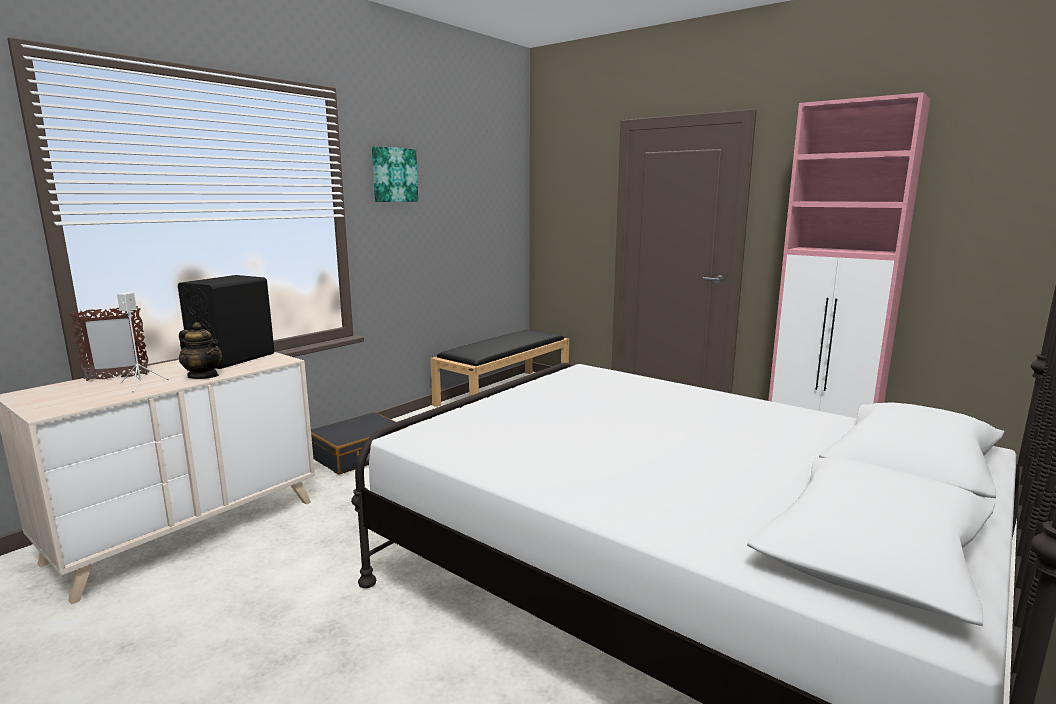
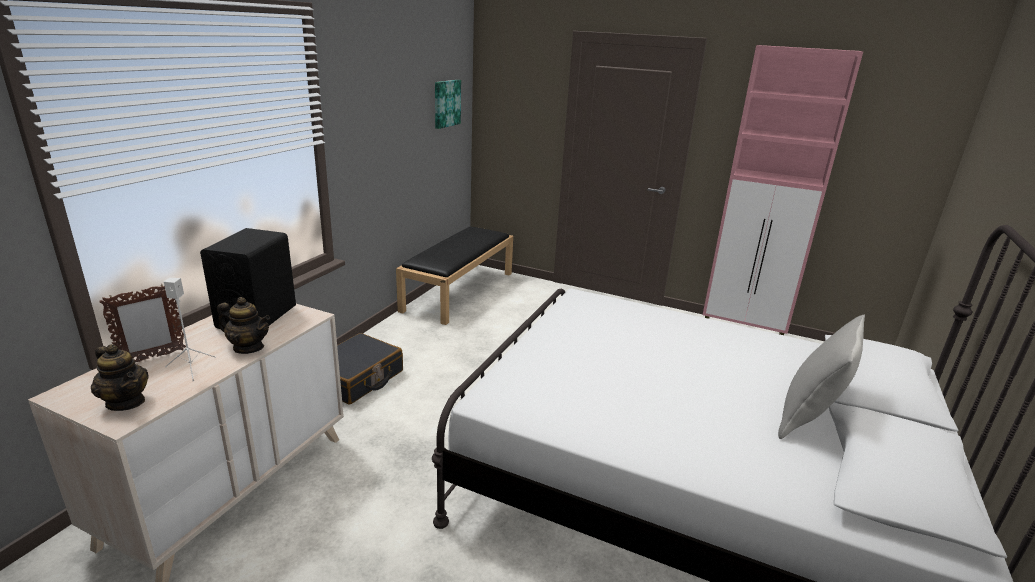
camera: 15 degrees left, 10 degrees up
(63, 401) = (126, 402): none -> teapot
(394, 175) = (363, 91): picture -> picture (446, 103)
(790, 478) = (809, 419): none -> grey pillow

